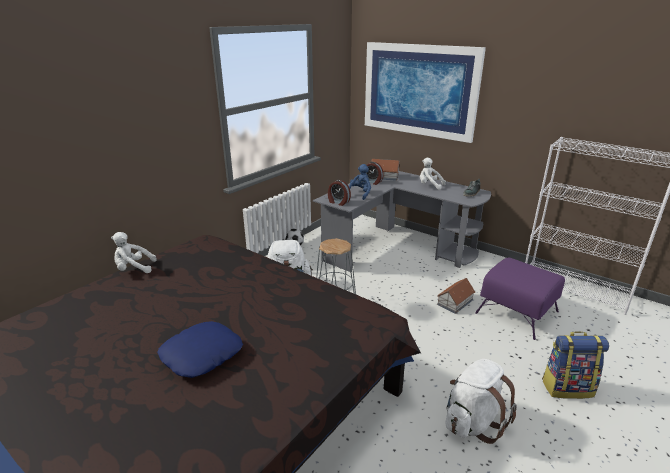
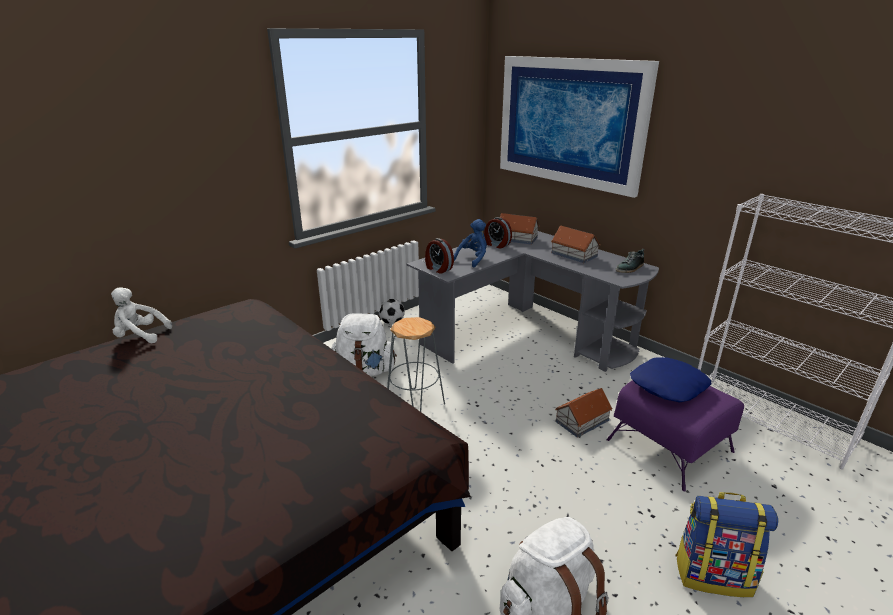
camera: 10 degrees right, 0 degrees up
(201, 354) = (152, 463): blue pillow -> blue pillow (667, 385)
(429, 185) = (573, 254): white plush toy -> toy house

